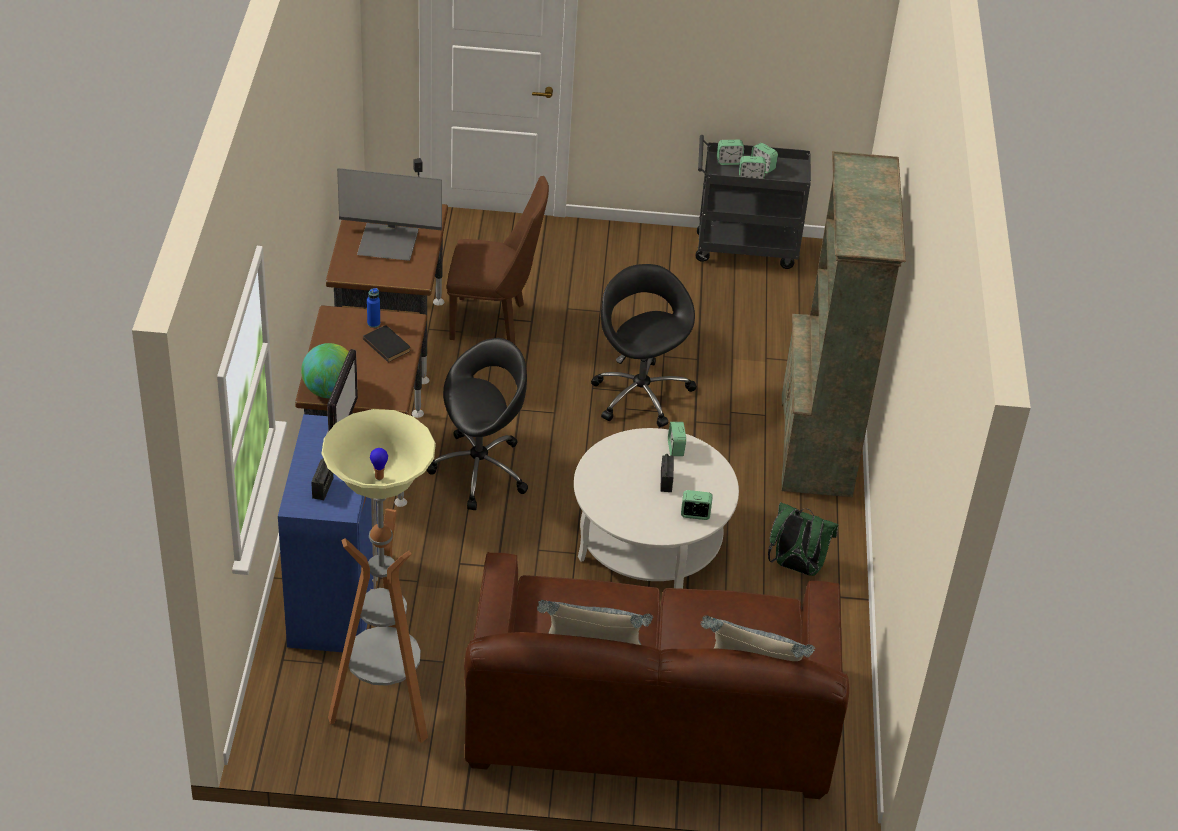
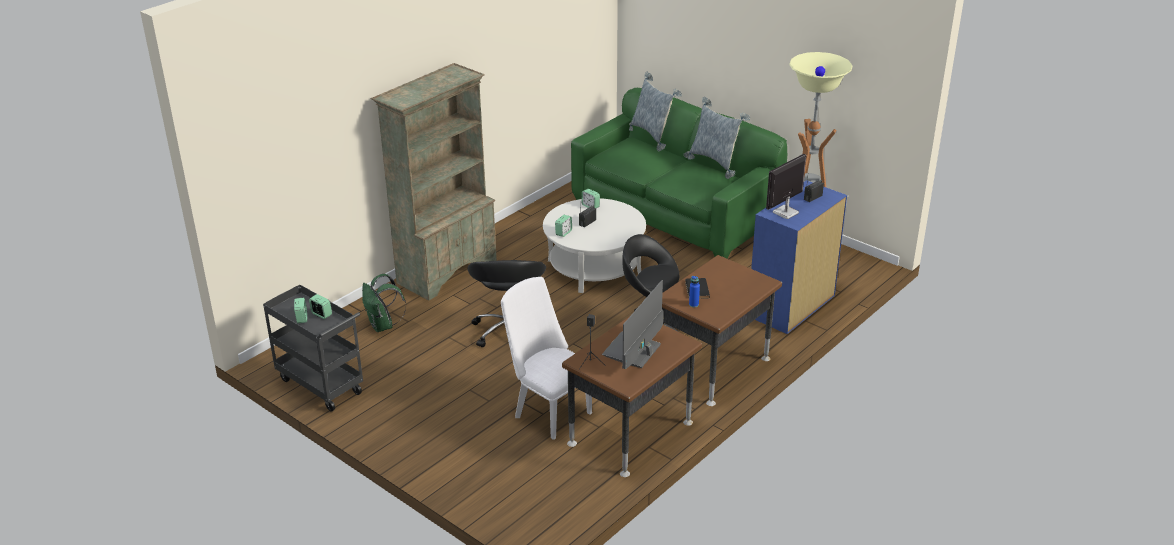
camera: 140 degrees left, 10 degrees down
(330, 391) = (755, 279): globe -> none
(388, 242) = (633, 351): monitor -> monitor turned 105 degrees counterclockwise
(495, 322) = (548, 412): brown chair -> white chair
(649, 715) = (673, 212): brown sofa -> green sofa
(729, 161) = (316, 331): alarm clock -> none
(795, 566) = (534, 232): green backpack -> green backpack (383, 326)

